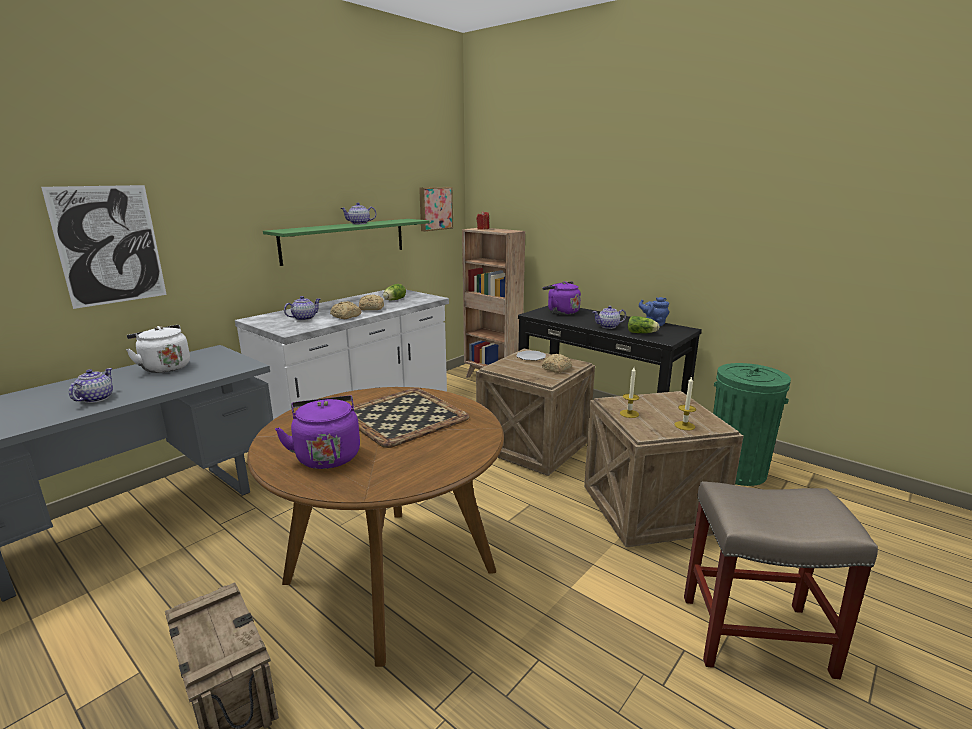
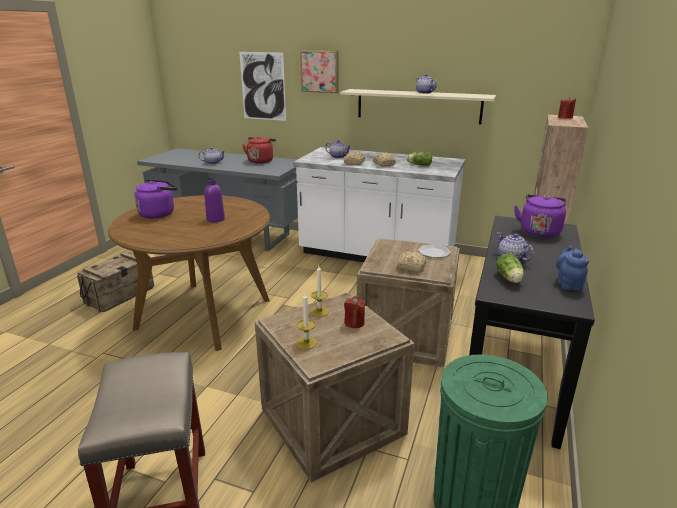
camera: 70 degrees right, 5 degrees up
(164, 367) = (261, 161): white kettle -> red kettle
(345, 240) = (418, 106): green shelf -> beige shelf
(404, 416) = (215, 219): tray -> purple bottle
(435, 208) = (538, 87): picture -> picture (320, 71)
(652, 404) = (354, 323): none -> red candle

